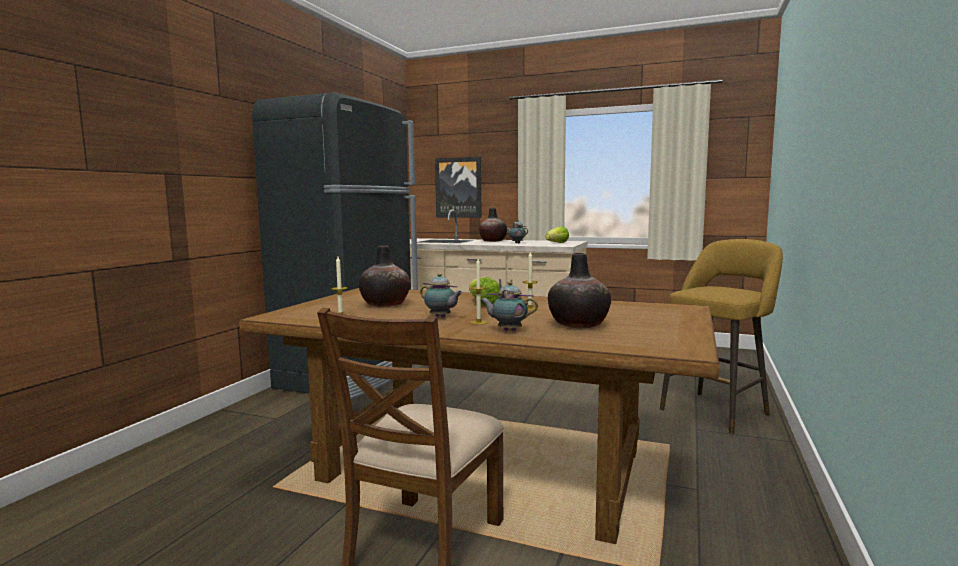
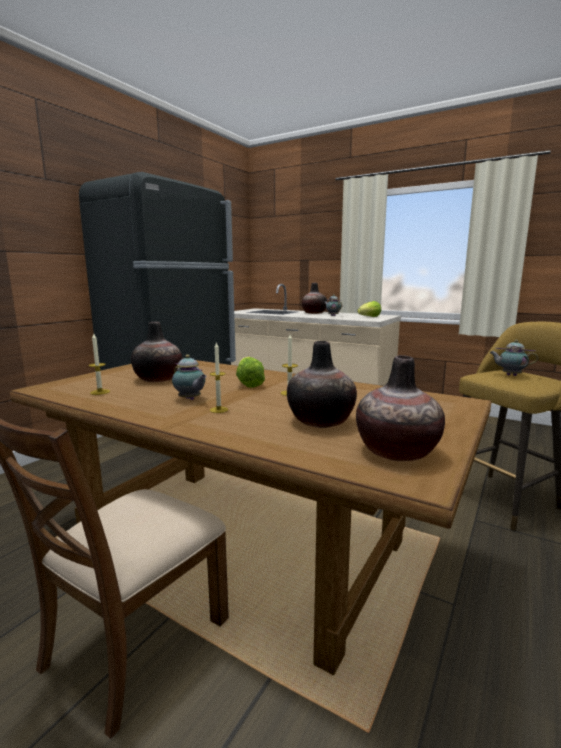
camera: 10 degrees right, 5 degrees up
(458, 187) = (290, 264): picture -> none
(508, 330) = (237, 424): teapot -> teapot (509, 375)
(657, 338) = (396, 451): none -> vase

